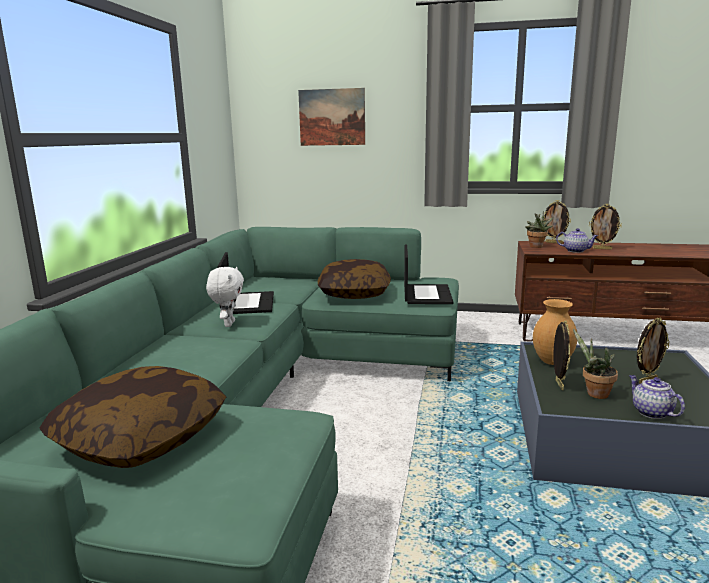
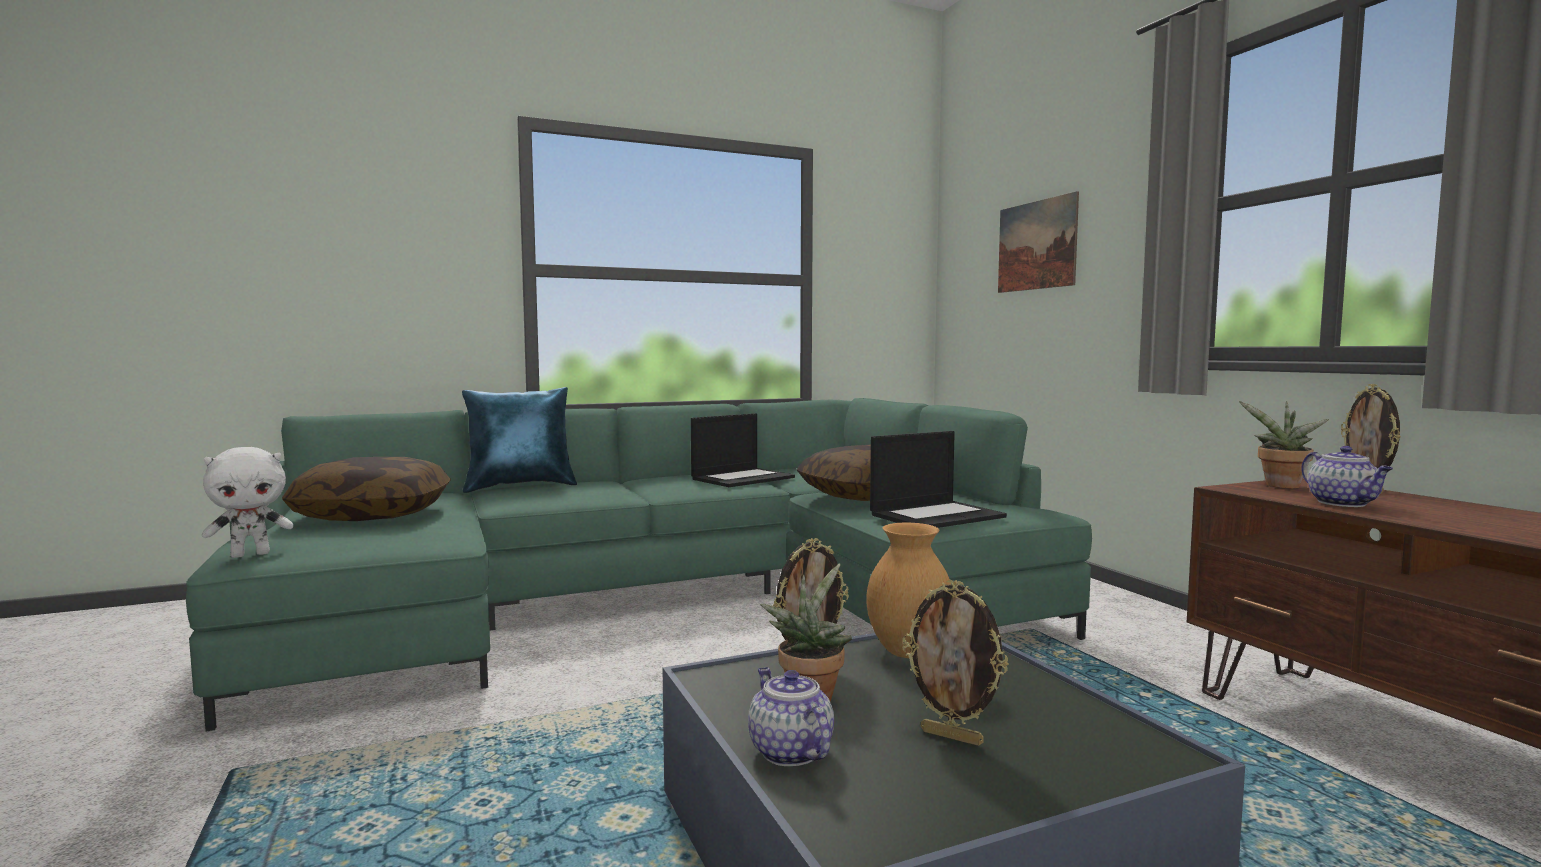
camera: 55 degrees right, 10 degrees down
(128, 365) = (521, 486): none -> blue pillow
(228, 324) = (667, 485): white plush toy -> white plush toy (251, 554)
(602, 248) = (1446, 514): picture frame -> none
(651, 412) = (788, 751): teapot -> teapot turned 60 degrees counterclockwise

